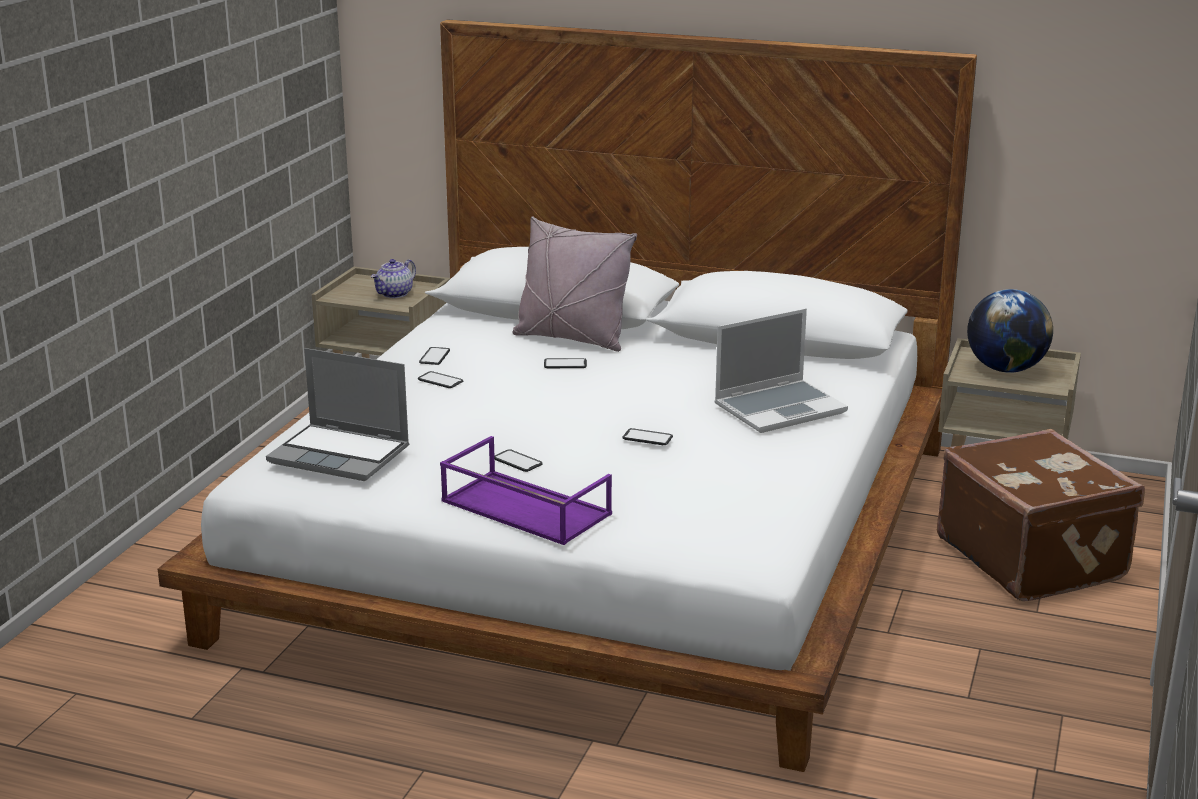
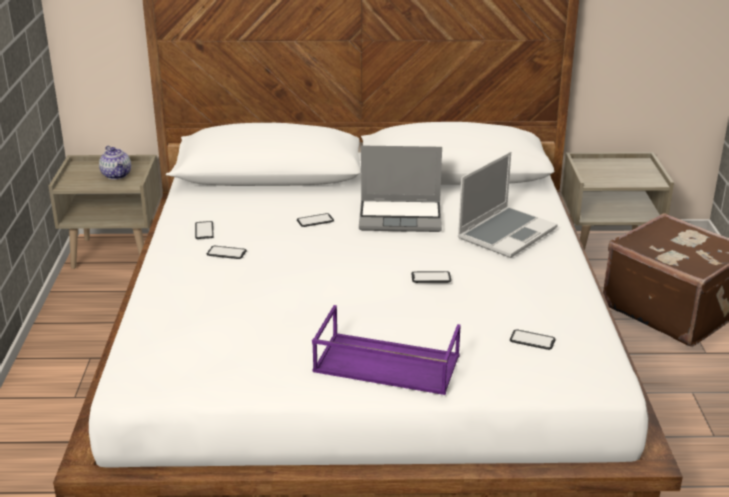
camera: 20 degrees left, 5 degrees up
(341, 455) = (197, 343): laptop -> laptop (401, 217)
(394, 294) = (117, 175): teapot -> teapot turned 45 degrees counterclockwise
(517, 461) = (346, 319): phone -> phone (532, 340)
(572, 339) = (302, 197): purple pillow -> none
(1005, 369) = (613, 172): globe -> none

